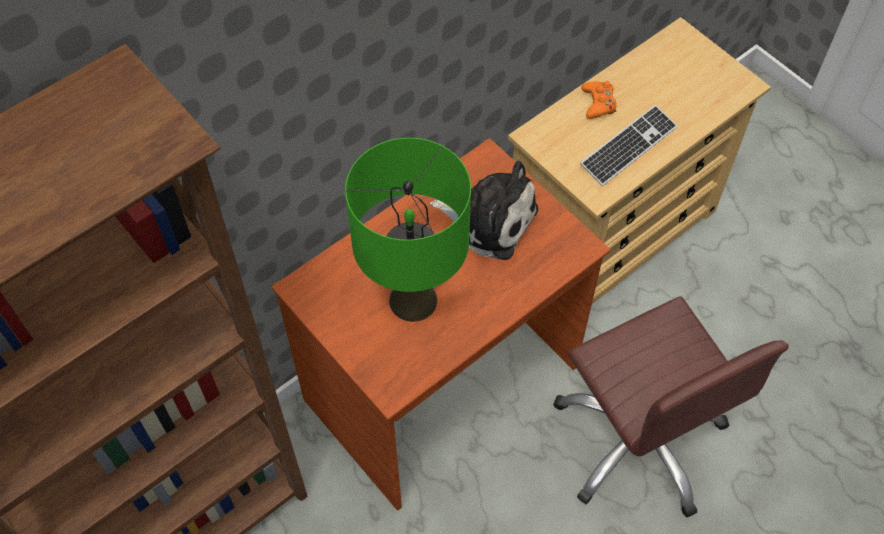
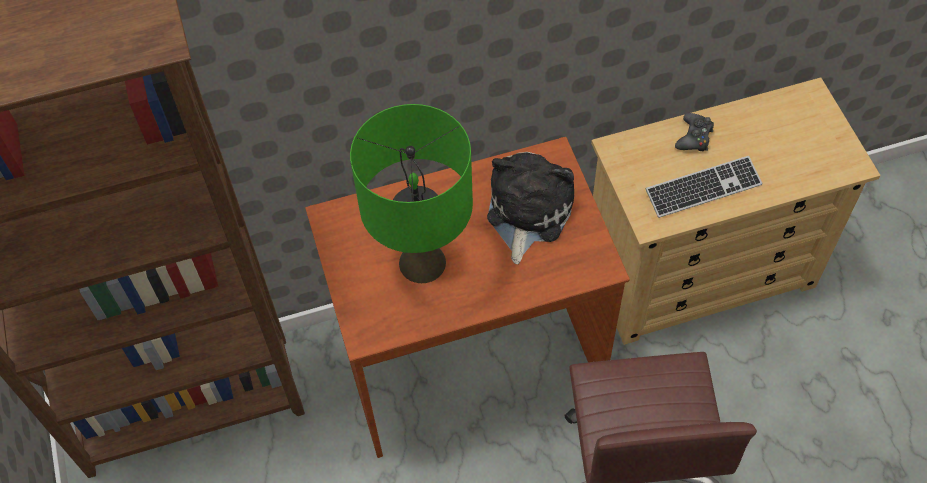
camera: 25 degrees right, 0 degrees up
(488, 219) = (527, 212): plush toy -> plush toy turned 120 degrees counterclockwise
(598, 103) = (694, 137): orange game controller -> black game controller

